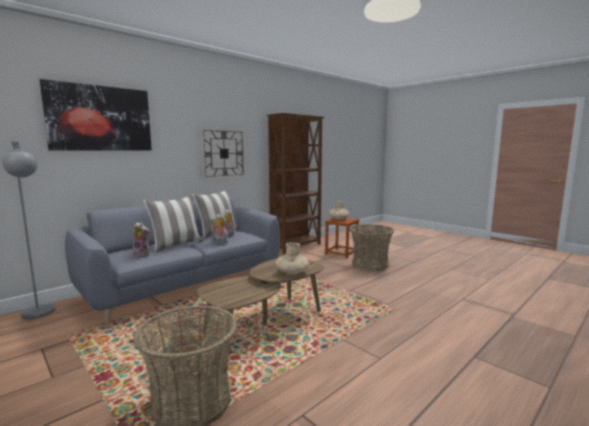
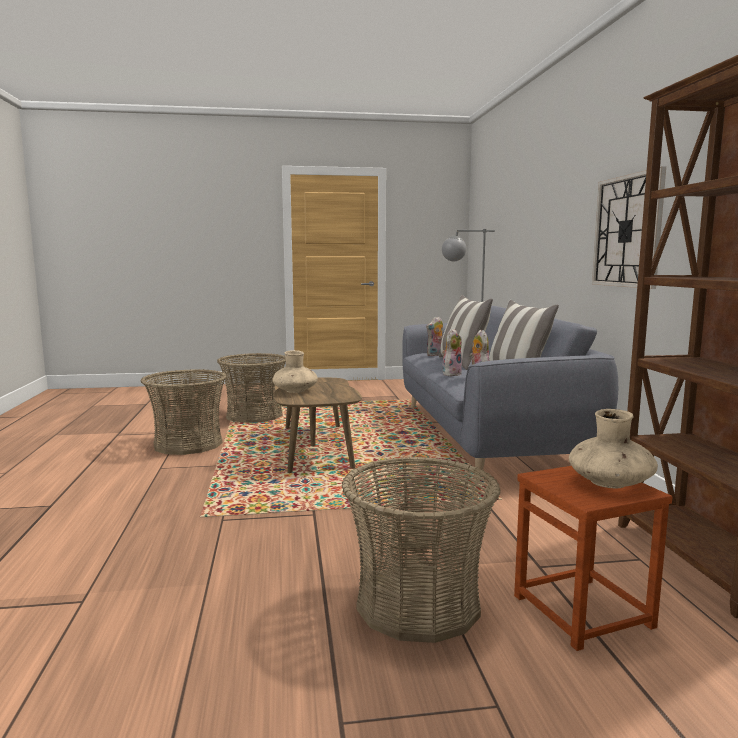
camera: 125 degrees right, 0 degrees up
(100, 118) = (529, 193): picture -> none
(325, 382) = (188, 444): none -> basket

